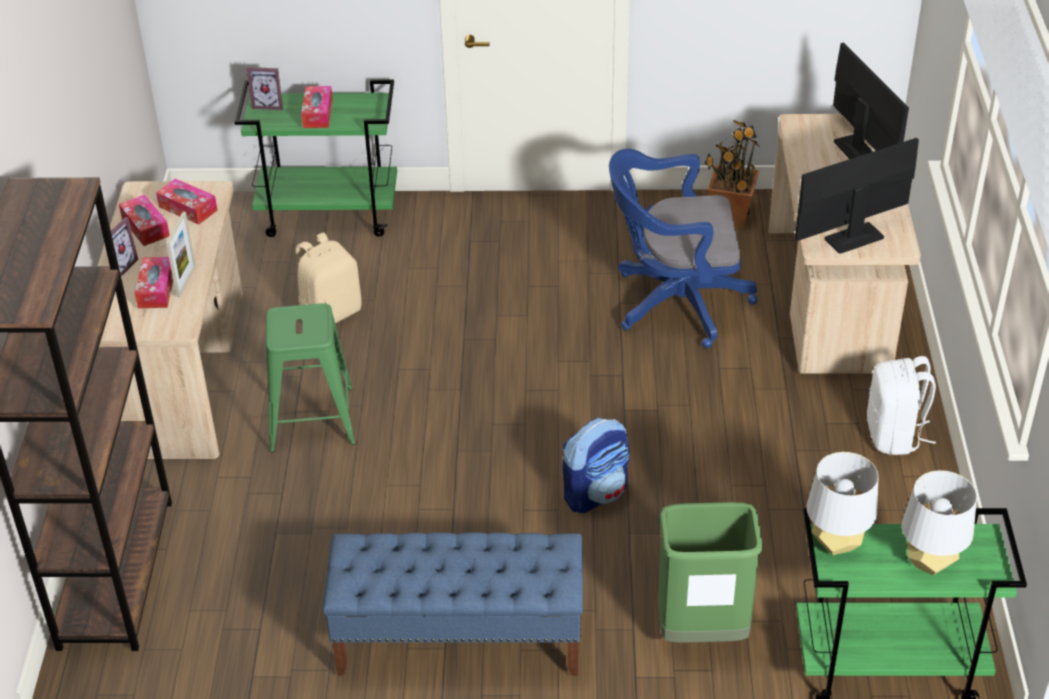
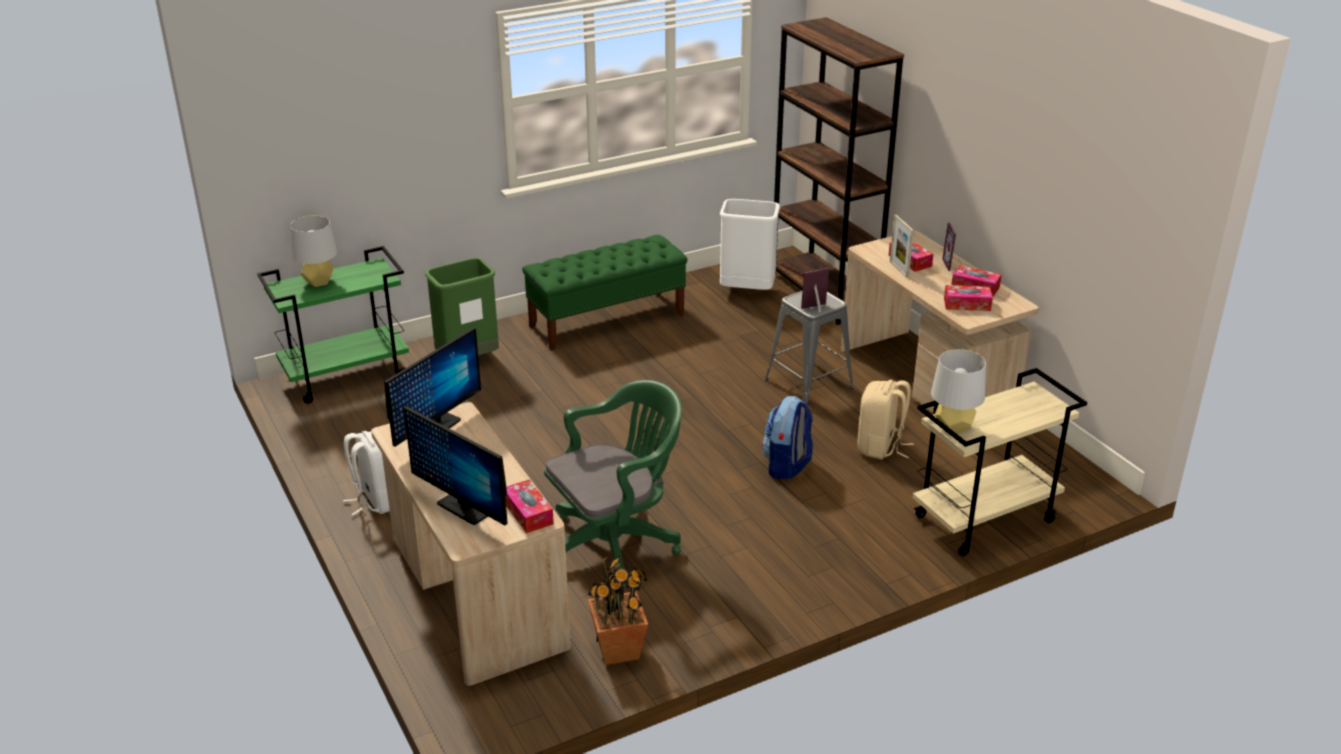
camera: 150 degrees right, 10 degrees down
(213, 621) = (747, 292): none -> white trash can
(269, 104) = (1047, 408): picture frame -> picture frame (816, 309)
(311, 419) = (809, 384): green stool -> grey stool
(317, 113) = (996, 412): tissue box -> tissue box (528, 513)
(330, 214) = (984, 520): green cart -> beige cart
(458, 640) = (607, 320): blue bench -> green bench
(596, 493) = (581, 402): backpack -> backpack (787, 466)
(673, 303) = (616, 544): blue office chair -> green office chair
(836, 543) = (379, 276): grey table lamp -> grey table lamp (953, 427)

